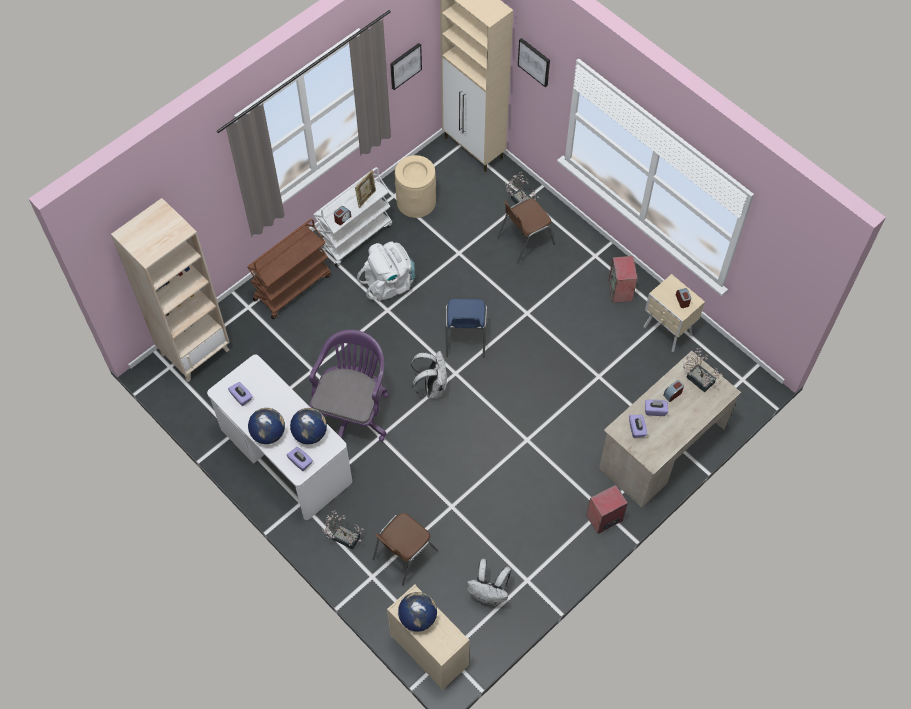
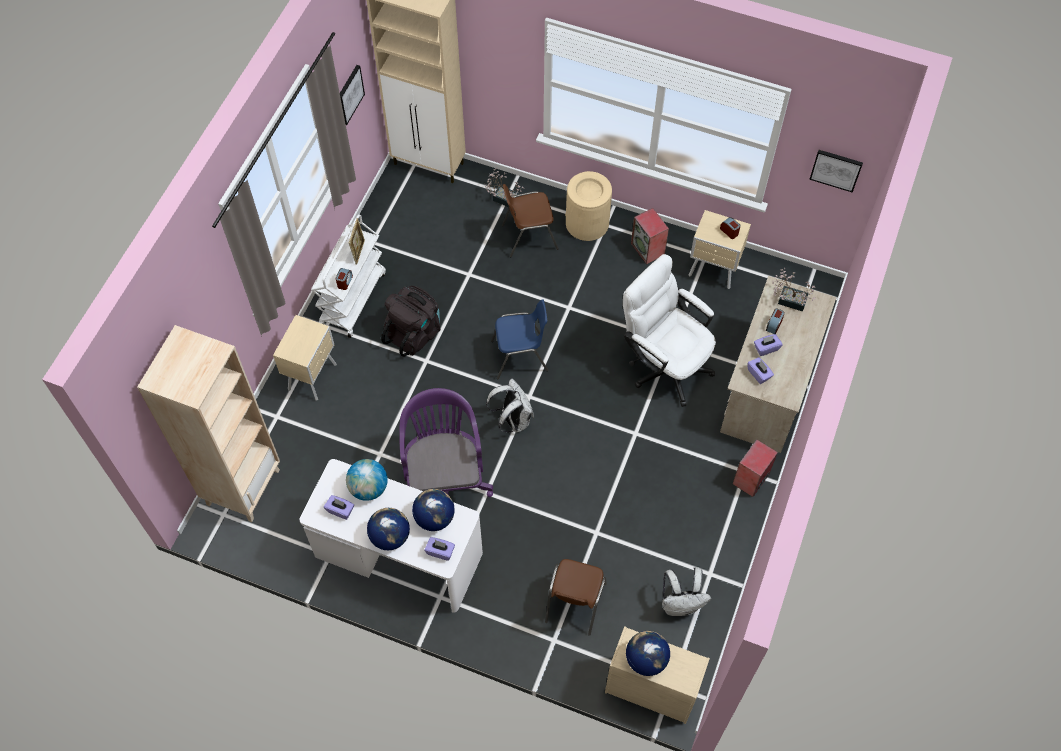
camera: 25 degrees left, 0 degrees up
(272, 389) = (369, 488): none -> globe
(292, 287) = (313, 376): brown cart -> beige nightstand
(343, 536) = (502, 612): potted plant -> none
(389, 284) = (414, 333): white backpack -> black backpack
(416, 201) = (398, 239): beige trash can -> beige trash can (587, 223)
(465, 337) = (520, 356): blue chair -> blue chair turned 75 degrees counterclockwise
(525, 240) = (529, 236): brown chair -> brown chair turned 45 degrees clockwise
(534, 61) = (489, 41): picture -> picture (836, 169)
(582, 392) = (664, 364): none -> white office chair

